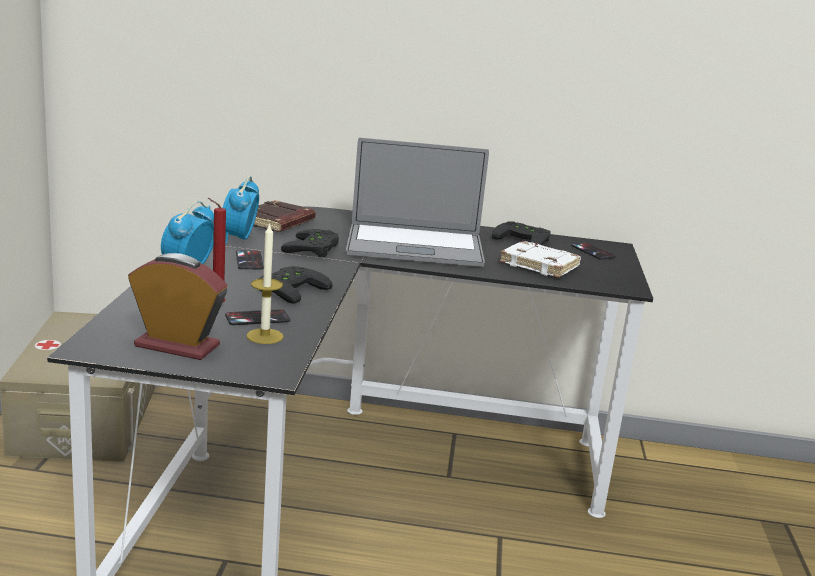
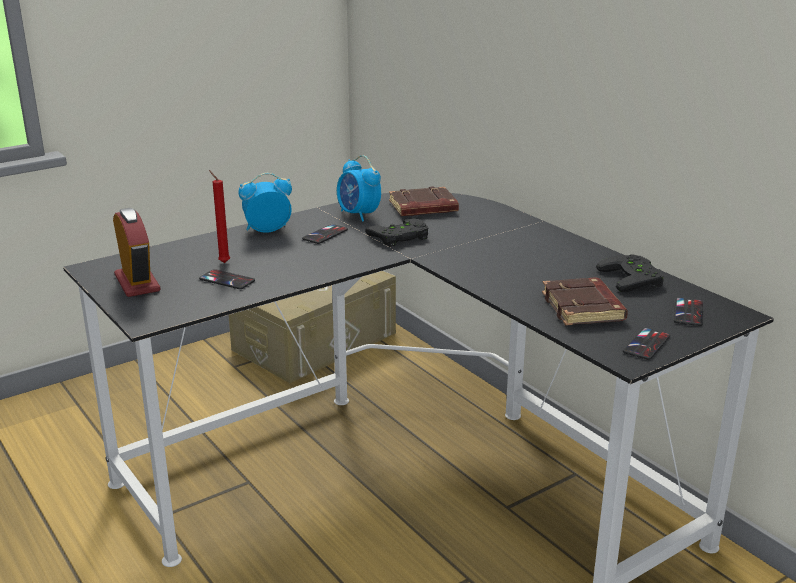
camera: 50 degrees right, 5 degrees up
(238, 239) = (358, 215): alarm clock -> alarm clock turned 90 degrees counterclockwise
(265, 336) = (201, 294): candle -> none
(290, 288) = (301, 264): black game controller -> none
(414, 246) = (494, 257): laptop -> none
(540, 265) = (584, 308): white book -> brown book
(616, 276) = (646, 344): none -> phone

